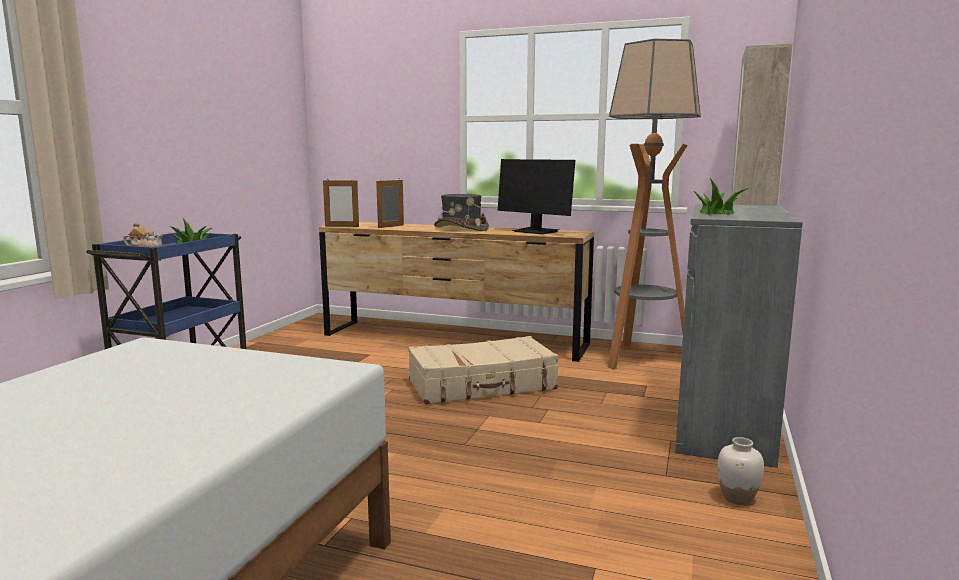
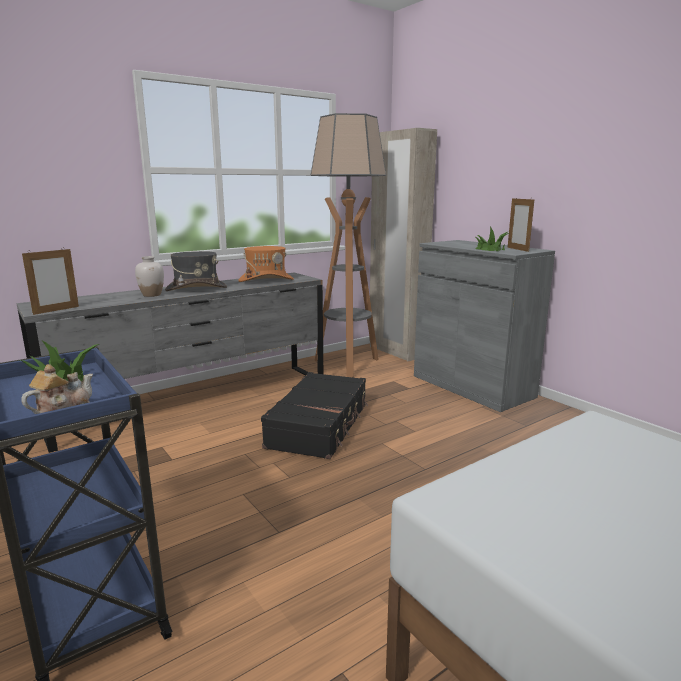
camera: 55 degrees left, 5 degrees up
(391, 226) = (114, 299): picture frame -> picture frame (517, 249)
(453, 340) = (196, 402): brown dresser -> grey dresser
(482, 385) = (319, 425): beige suitcase -> black suitcase
(535, 231) = (266, 280): monitor -> orange hat
(737, 498) = (566, 420): white vase -> white vase (152, 295)

